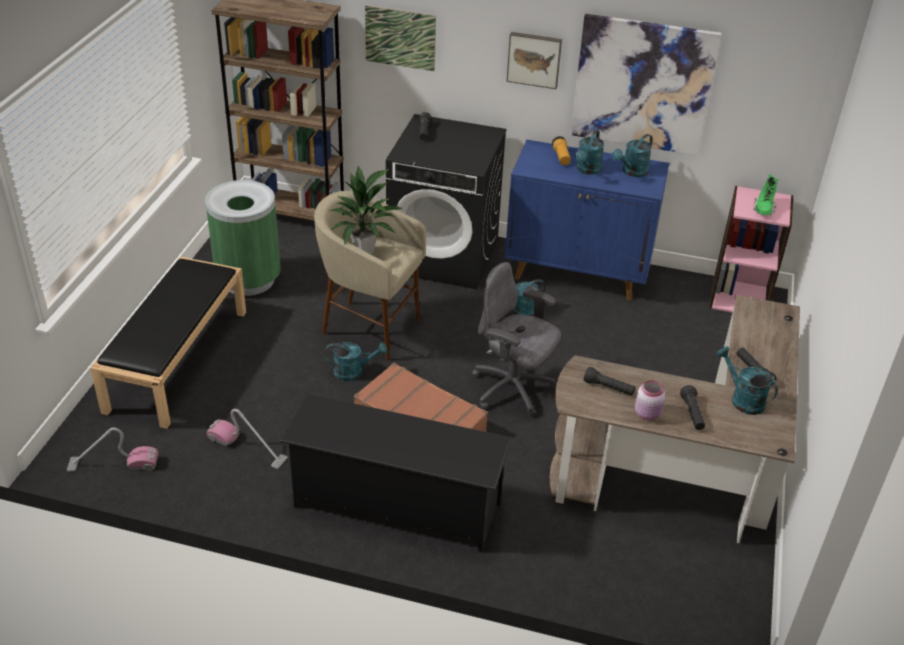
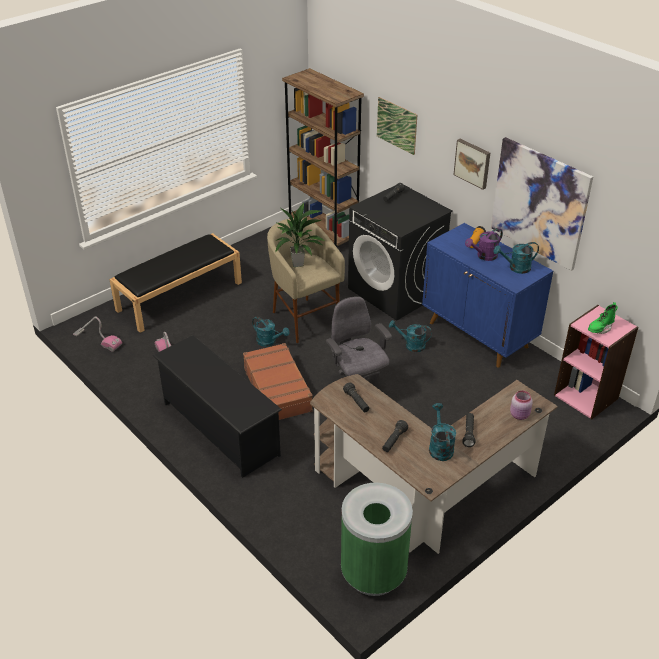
camera: 35 degrees right, 0 degrees up
(248, 280) = (260, 264): green trash can -> green trash can (373, 573)
(587, 170) = (484, 256): turquoise watering can -> purple watering can
(648, 414) = (364, 428): pink jar -> pink jar (520, 415)

